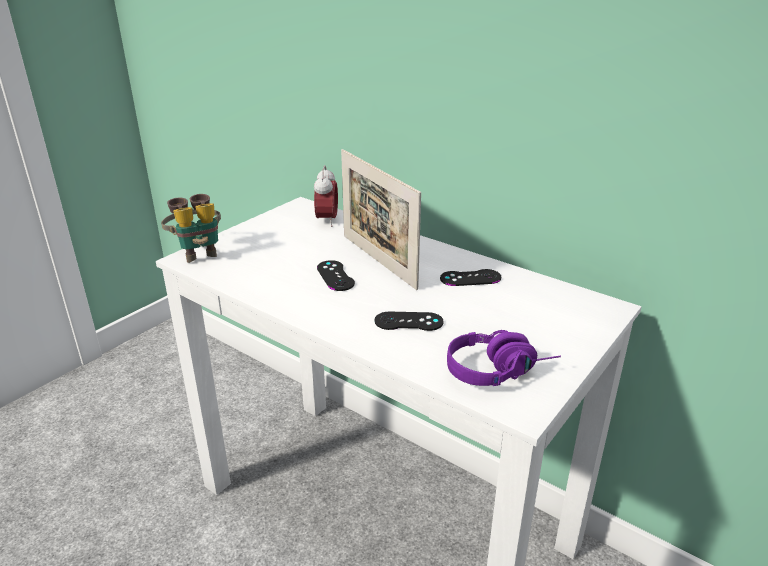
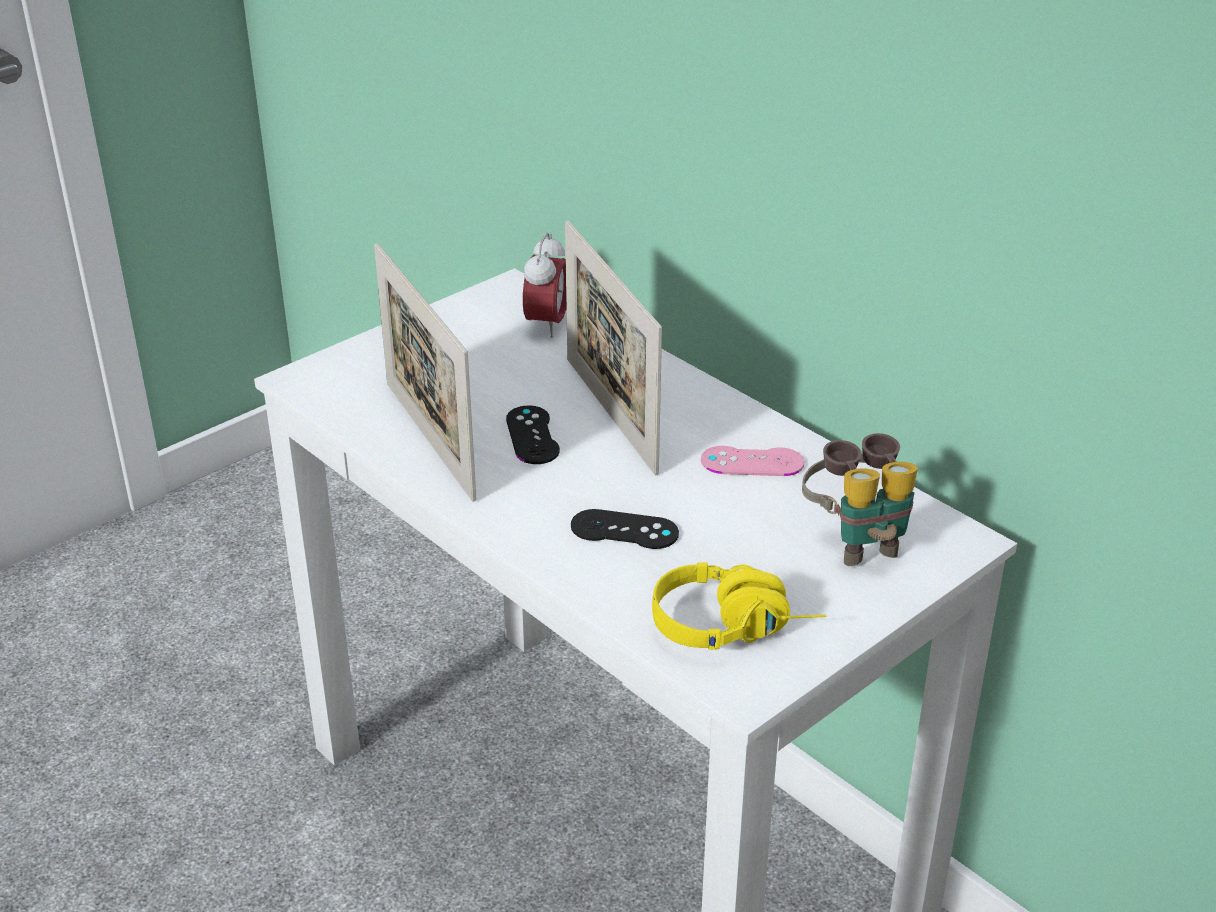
camera: 10 degrees right, 5 degrees up
(198, 252) = (323, 369): binoculars -> binoculars (858, 540)
(272, 283) = (429, 440): none -> picture frame
(470, 278) = (752, 462): black game controller -> pink game controller
(500, 370) = (736, 626): purple headphones -> yellow headphones

